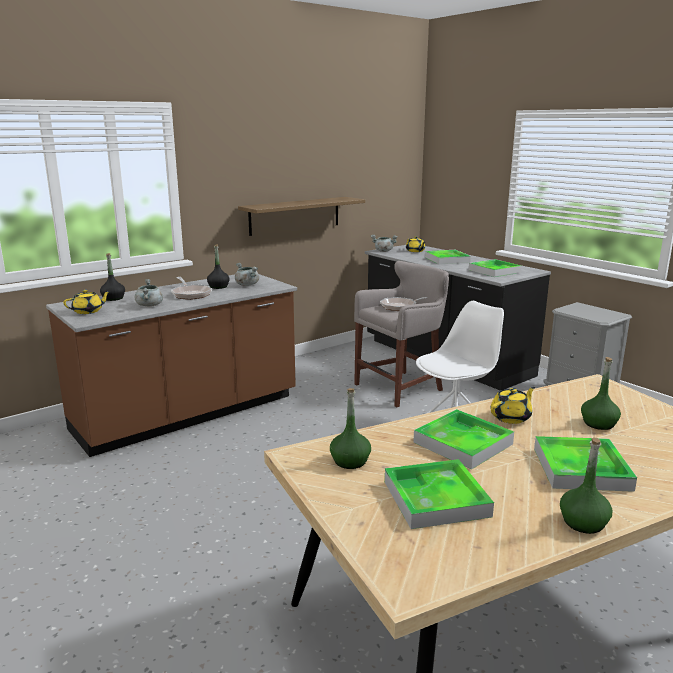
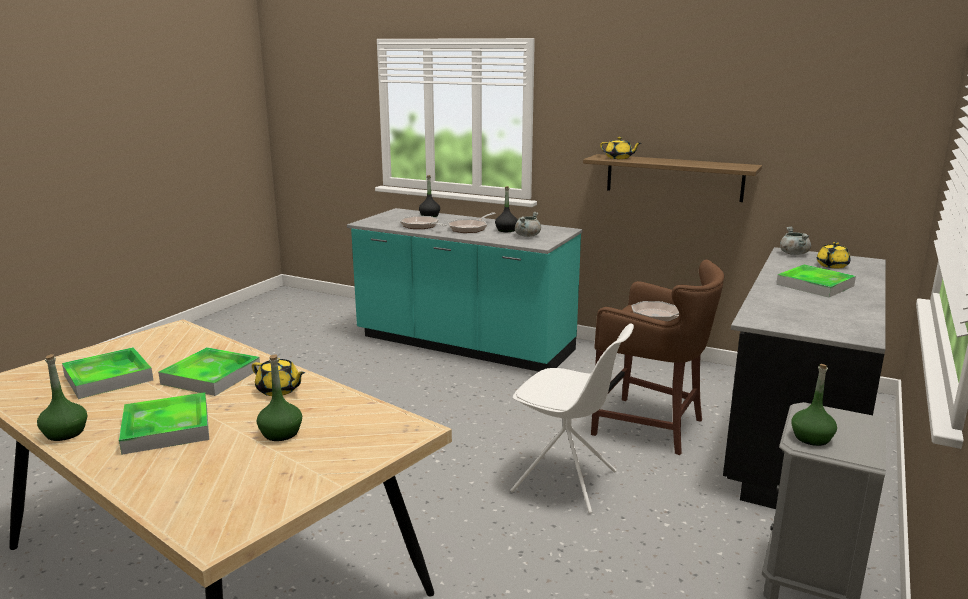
camera: 65 degrees right, 0 degrees up
(88, 311) = (388, 218): yellow teapot -> yellow teapot (619, 158)
(150, 305) = (422, 226): grey cooking pot -> frying pan
(188, 414) = (464, 345): brown counter -> turquoise counter
(350, 461) = (168, 344): green bottle -> green bottle (811, 438)
(401, 387) = (652, 427): grey stool -> brown stool
(494, 271) = (799, 315): tray -> none

